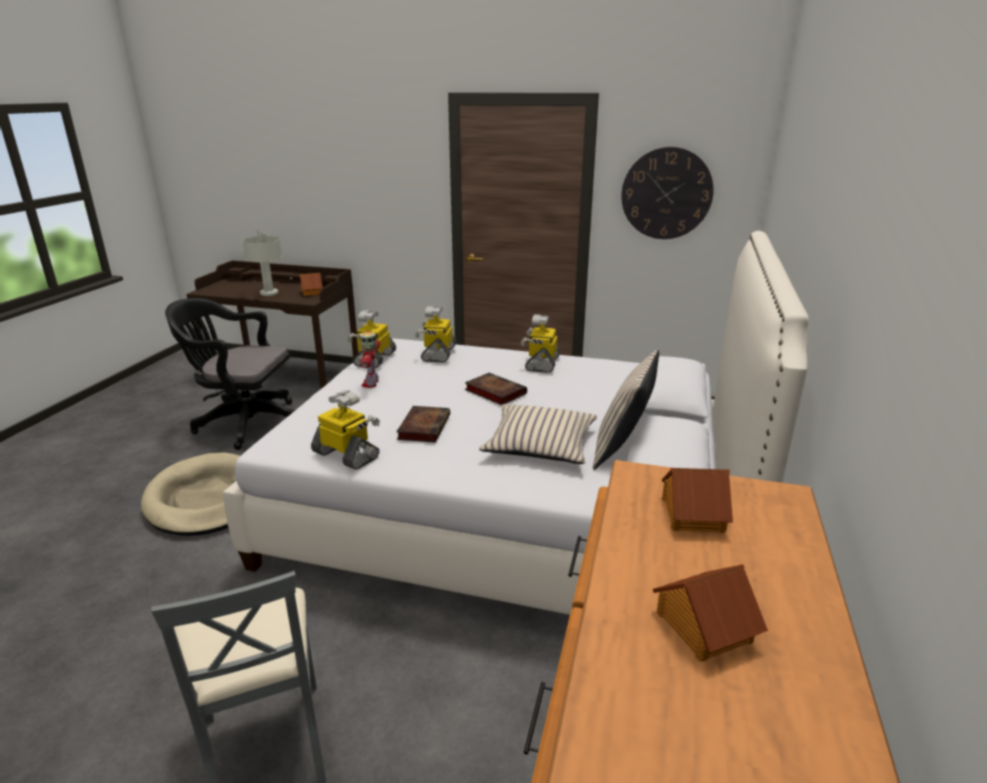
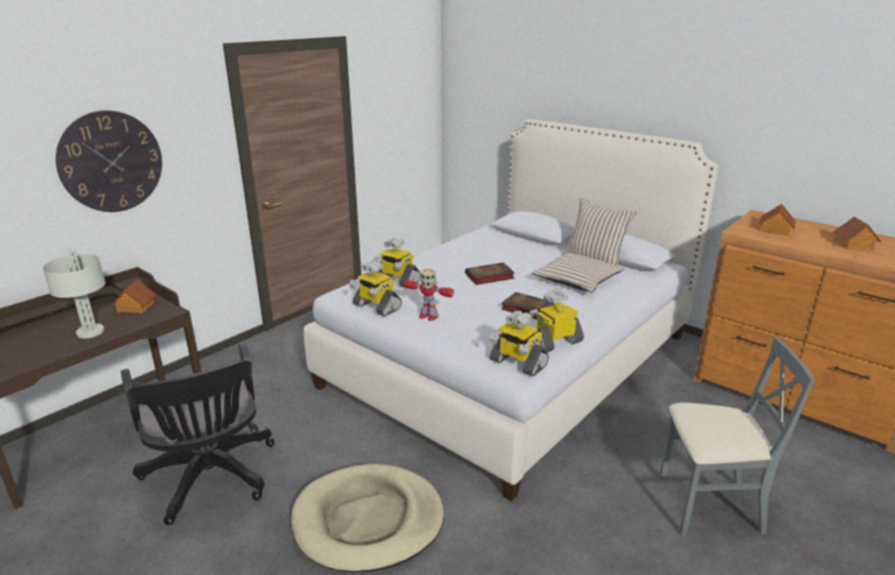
camera: 65 degrees left, 0 degrees up
(245, 423) = (211, 479): black office chair -> black office chair turned 60 degrees counterclockwise
(541, 363) = (451, 253): toy robot -> toy robot (517, 363)
(666, 194) = (394, 110): wall clock -> wall clock (111, 162)

